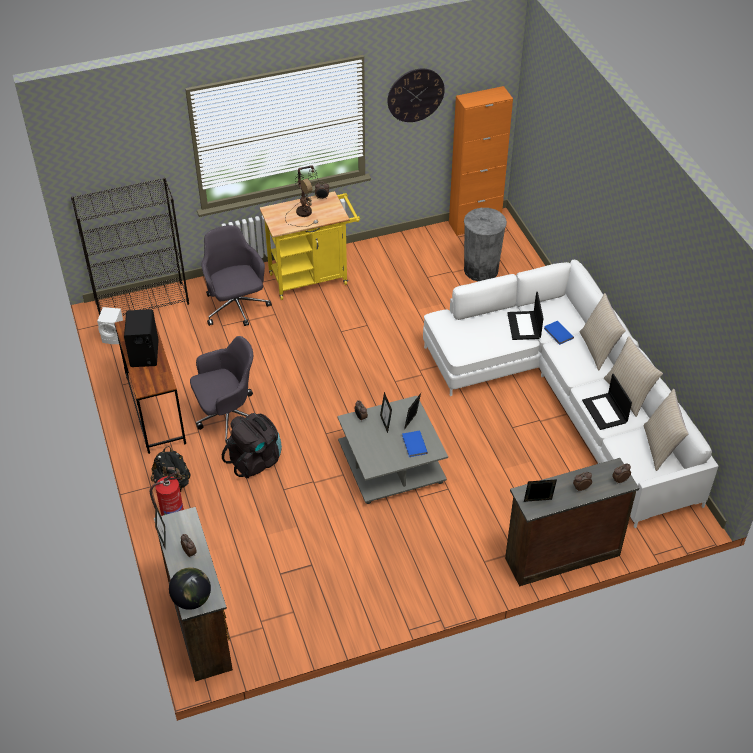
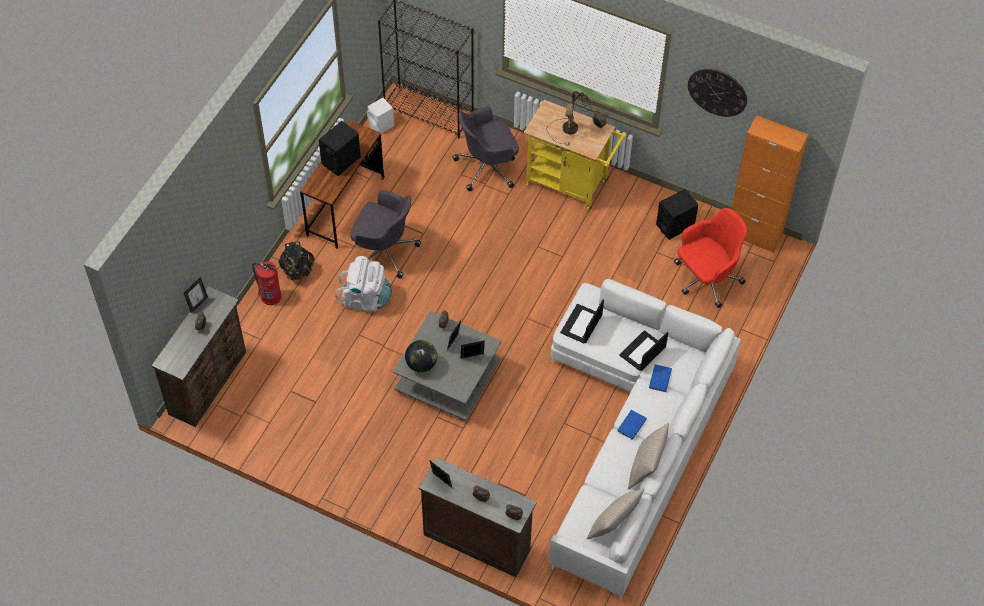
camera: 45 degrees right, 10 degrees up
(192, 599) = (169, 358): globe -> globe (421, 364)
(236, 308) = (487, 167): grey office chair -> grey office chair turned 135 degrees counterclockwise
(255, 460) = (365, 298): black backpack -> white backpack
(414, 445) = (453, 375): blue book -> blue book (631, 425)
(417, 253) = (675, 225): none -> black speaker
(481, 270) = (706, 279): grey trash can -> red office chair
(598, 349) = (672, 416): beige pillow -> none
(605, 412) = (611, 466): laptop -> laptop (581, 324)

